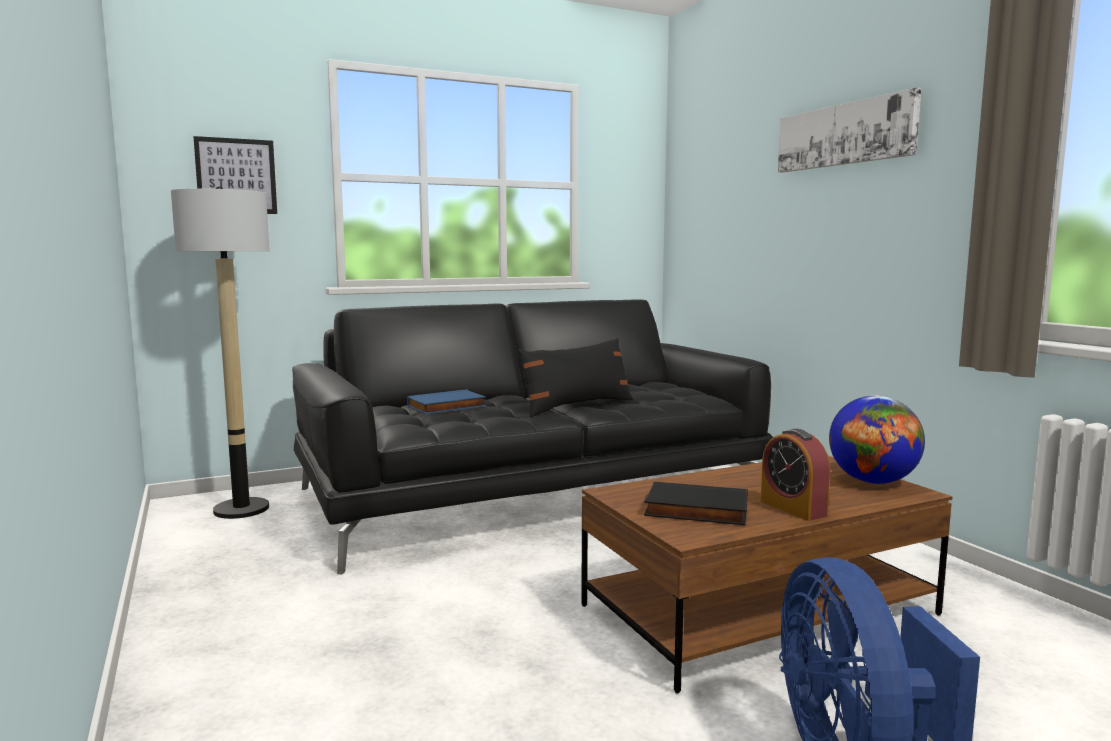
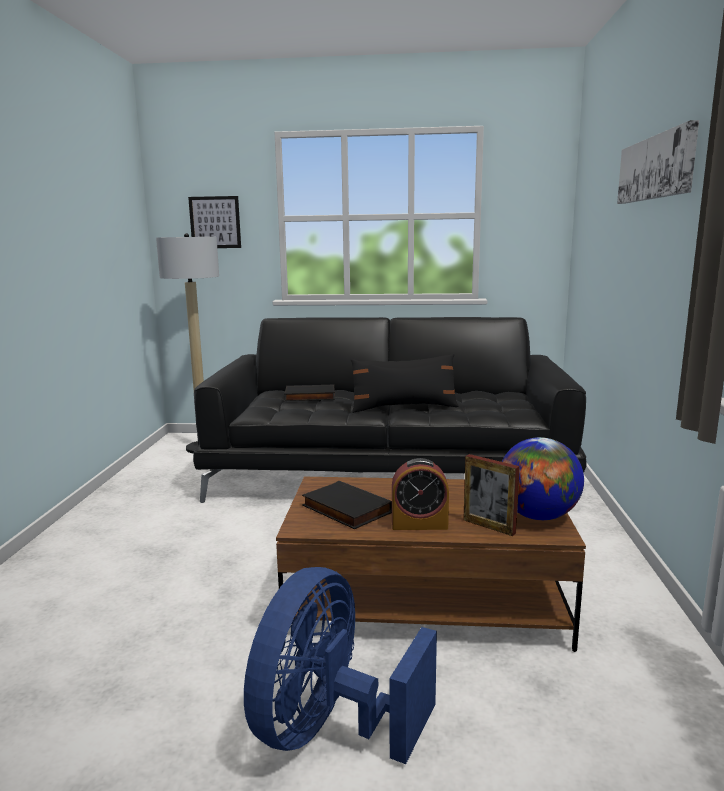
camera: 30 degrees right, 5 degrees up
(447, 407) = (309, 397): blue book -> black book
(793, 508) = (419, 524): alarm clock -> alarm clock turned 90 degrees counterclockwise
(853, 497) = (489, 526): none -> picture frame

